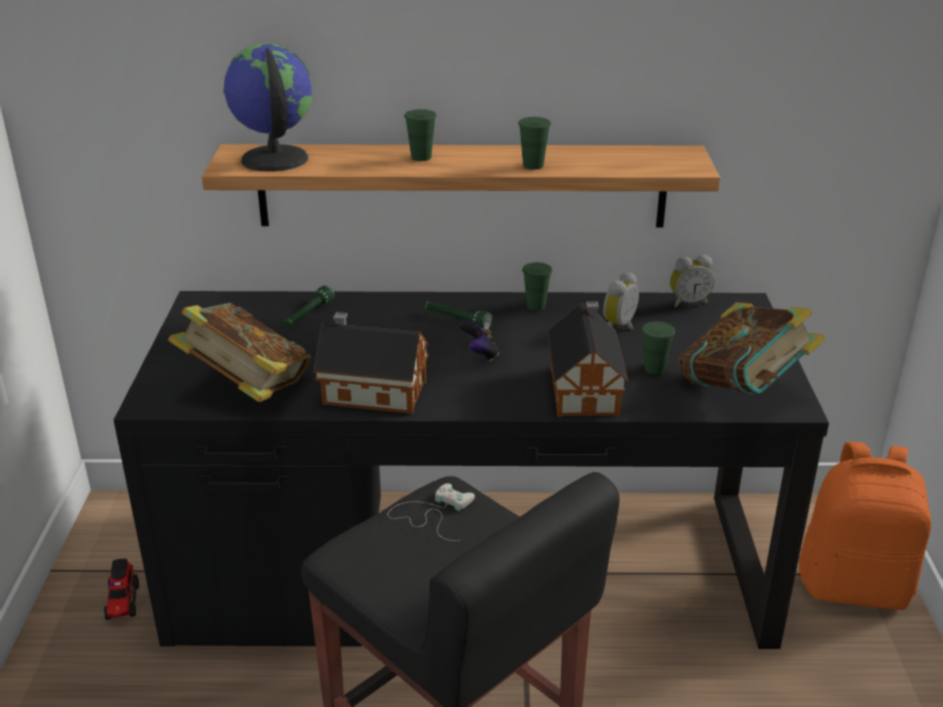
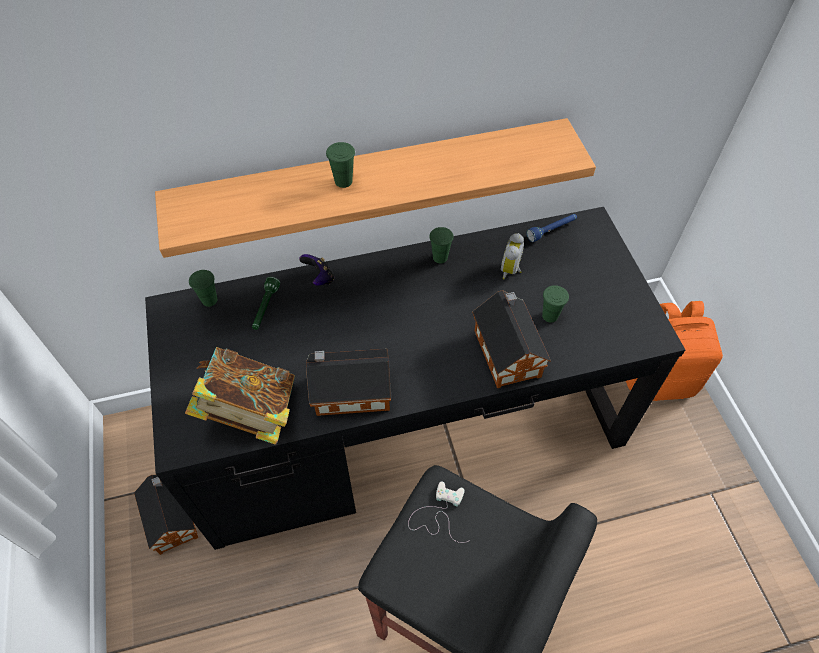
camera: 15 degrees left, 25 degrees up
(122, 603) = (171, 517): toy truck -> toy house
(273, 159) = (214, 209): globe -> none
(456, 321) = (385, 289): green flashlight -> none
(480, 354) = (417, 327): game controller -> game controller (319, 278)
(533, 165) = (442, 177): green cup -> green cup (209, 300)
(688, 303) = (552, 230): alarm clock -> blue flashlight
(743, 390) = (619, 326): book -> none

